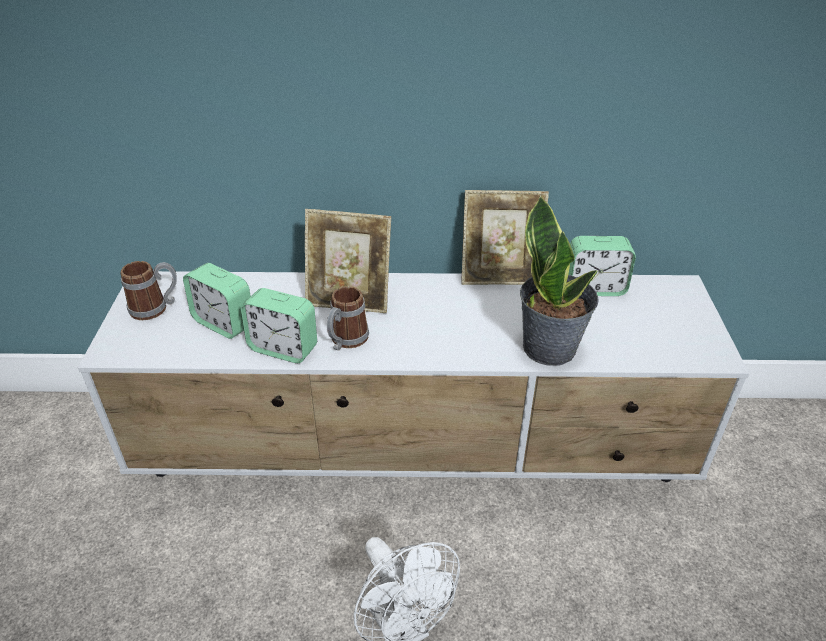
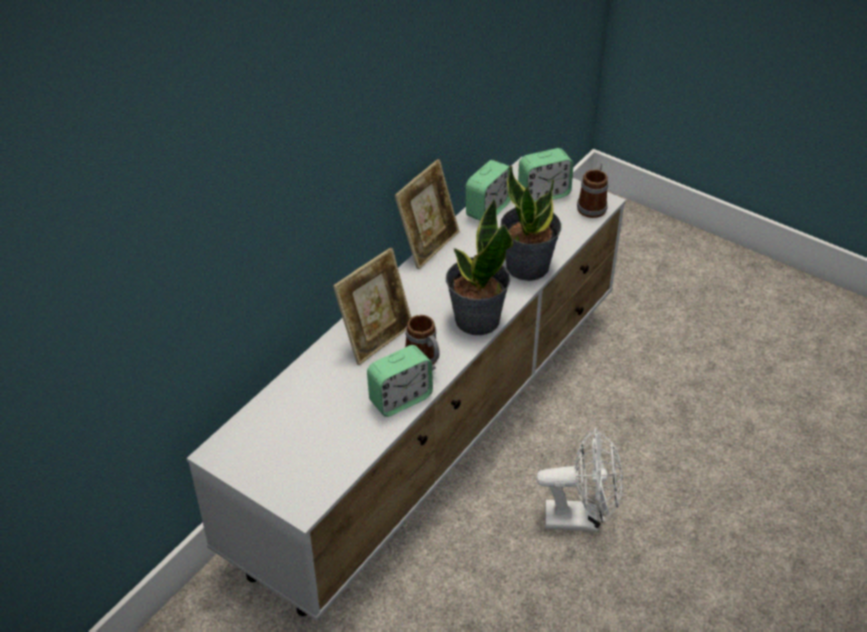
camera: 55 degrees left, 5 degrees up
(156, 308) = (267, 457): mug -> mug (592, 205)
(224, 323) = (333, 421): alarm clock -> alarm clock (543, 194)
(434, 348) = (476, 320): none -> potted plant

